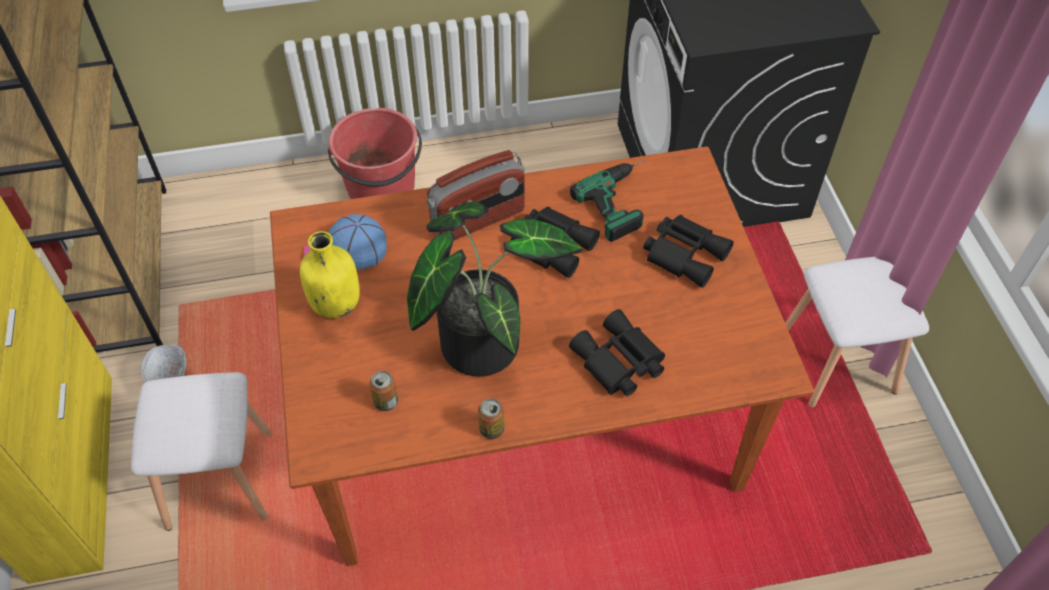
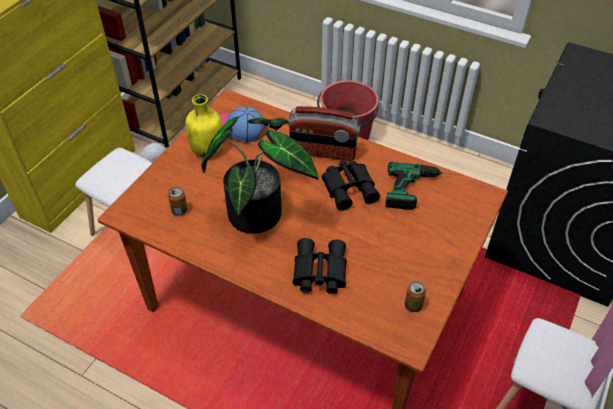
camera: 40 degrees right, 5 degrees down
(491, 429) = (214, 259): can -> can (413, 305)
(684, 253) = (424, 240): black binoculars -> none

